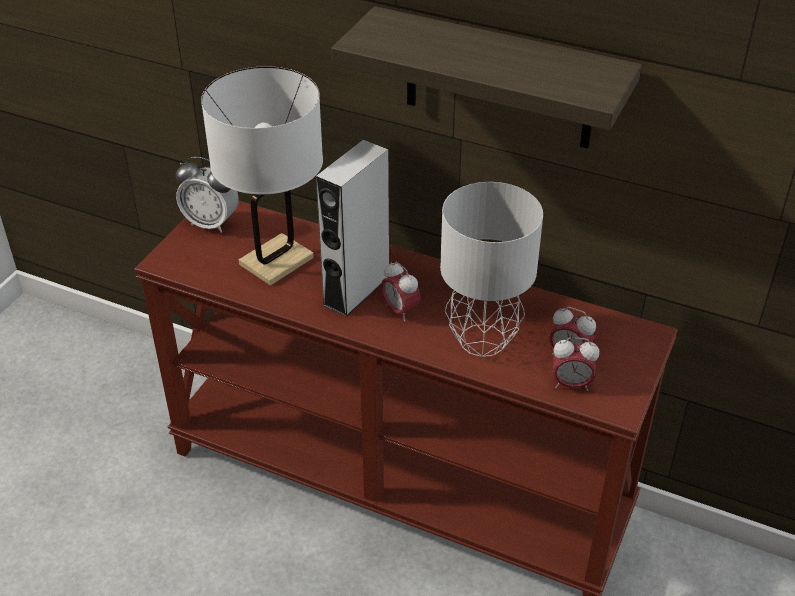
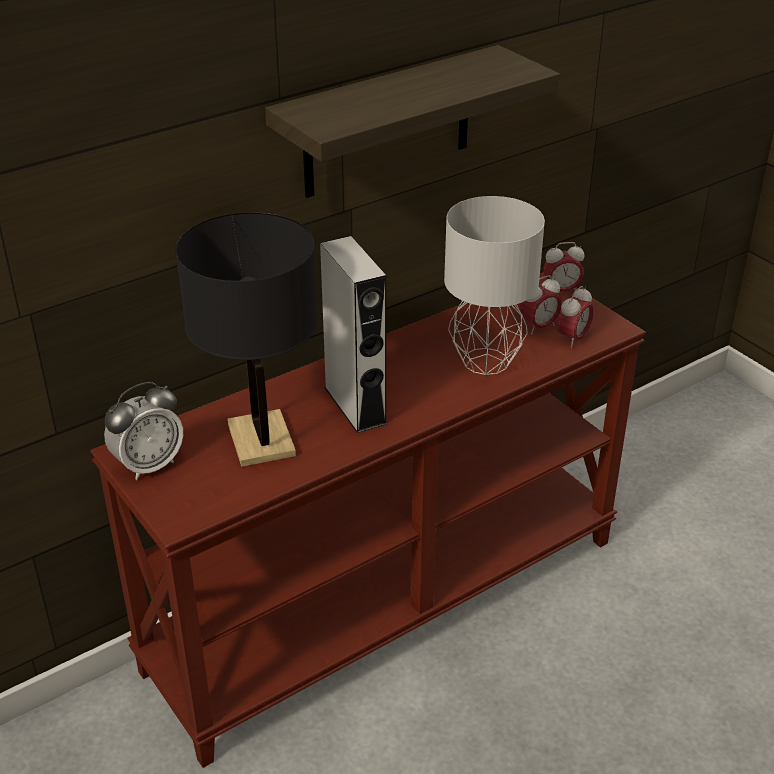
camera: 60 degrees left, 5 degrees down
(276, 261) = (261, 440): white table lamp -> black table lamp
(400, 311) = (408, 390): alarm clock -> alarm clock (561, 291)

